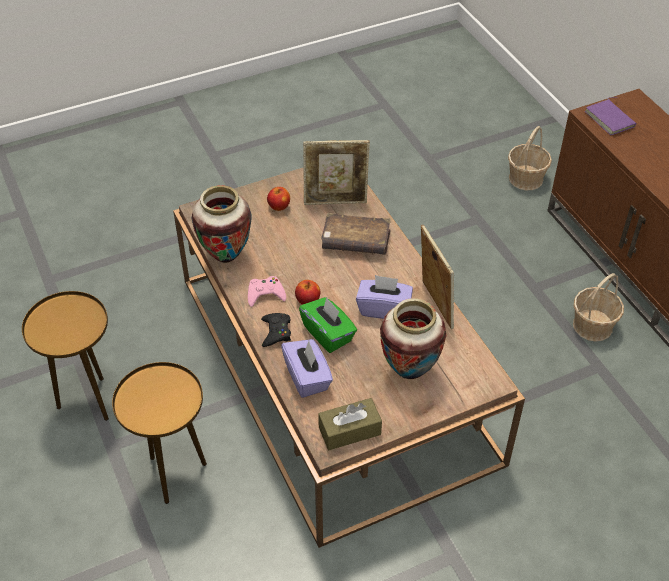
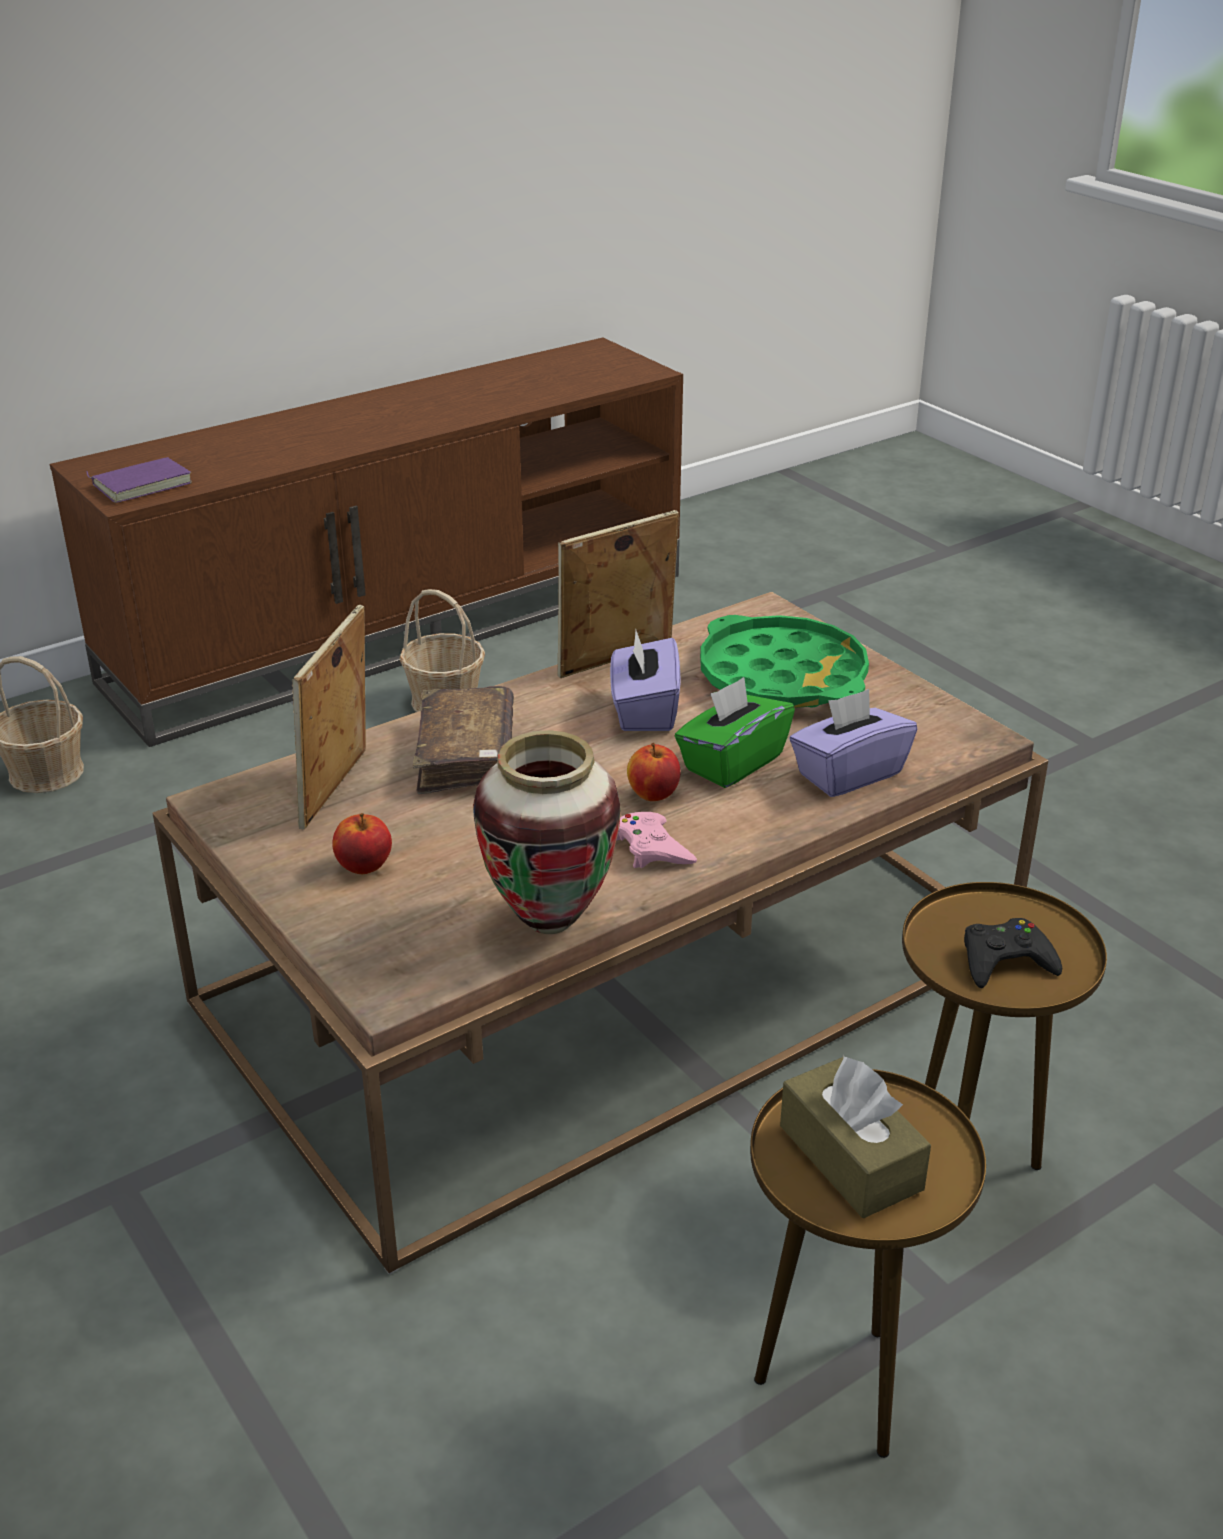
camera: 100 degrees left, 15 degrees down
(276, 332) = (752, 822): black game controller -> black game controller (1005, 961)
(335, 201) = (339, 791): picture frame -> picture frame turned 150 degrees counterclockwise
(349, 431) = (939, 721): brown tissue box -> brown tissue box (850, 1157)
(409, 371) = (782, 677): vase -> green tray

